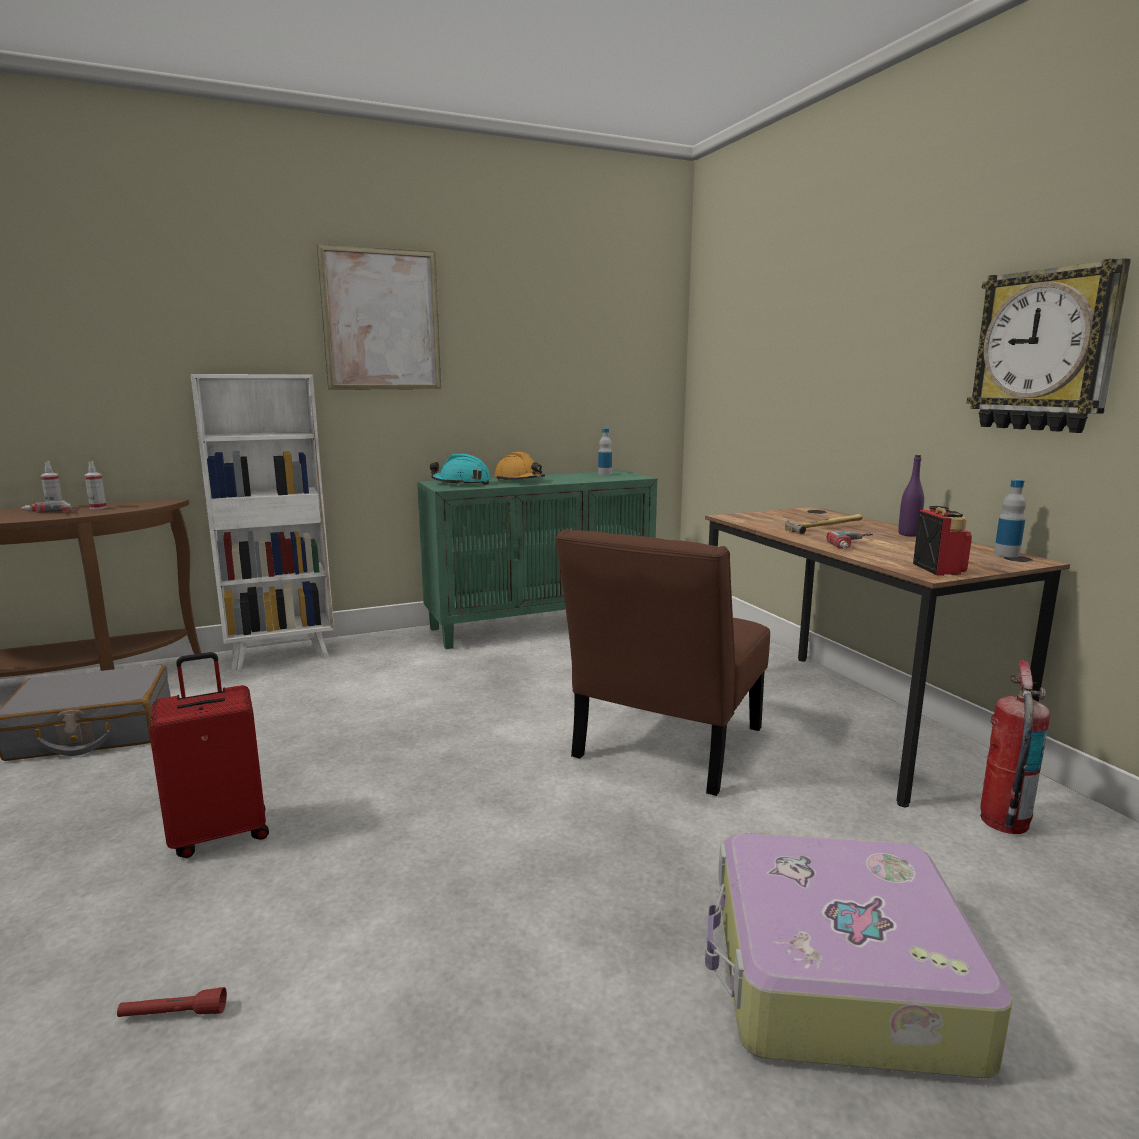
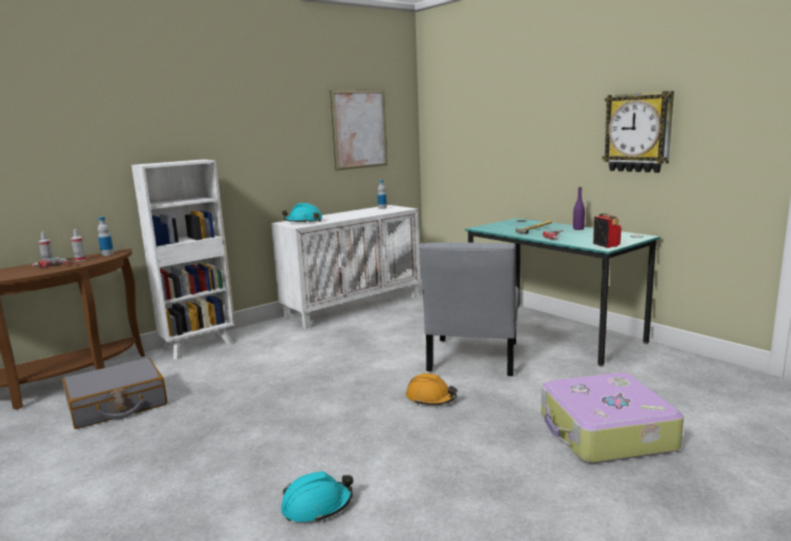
camera: 15 degrees left, 0 degrees up
(173, 1014) = (317, 506): red flashlight -> turquoise hard hat
(220, 833) = (261, 437): red suitcase -> none
(381, 320) = (243, 121): picture -> picture (359, 129)
(519, 481) = (337, 217): orange hard hat -> orange hard hat (430, 398)
(541, 624) = (353, 307): green cabinet -> white cabinet
(664, 748) = (472, 359): brown chair -> grey chair
(842, 717) = (553, 332): brown desk -> turquoise desk
(1003, 822) = (647, 365): fire extinguisher -> none
(1006, 554) = (630, 234): bottle -> bottle (107, 254)

